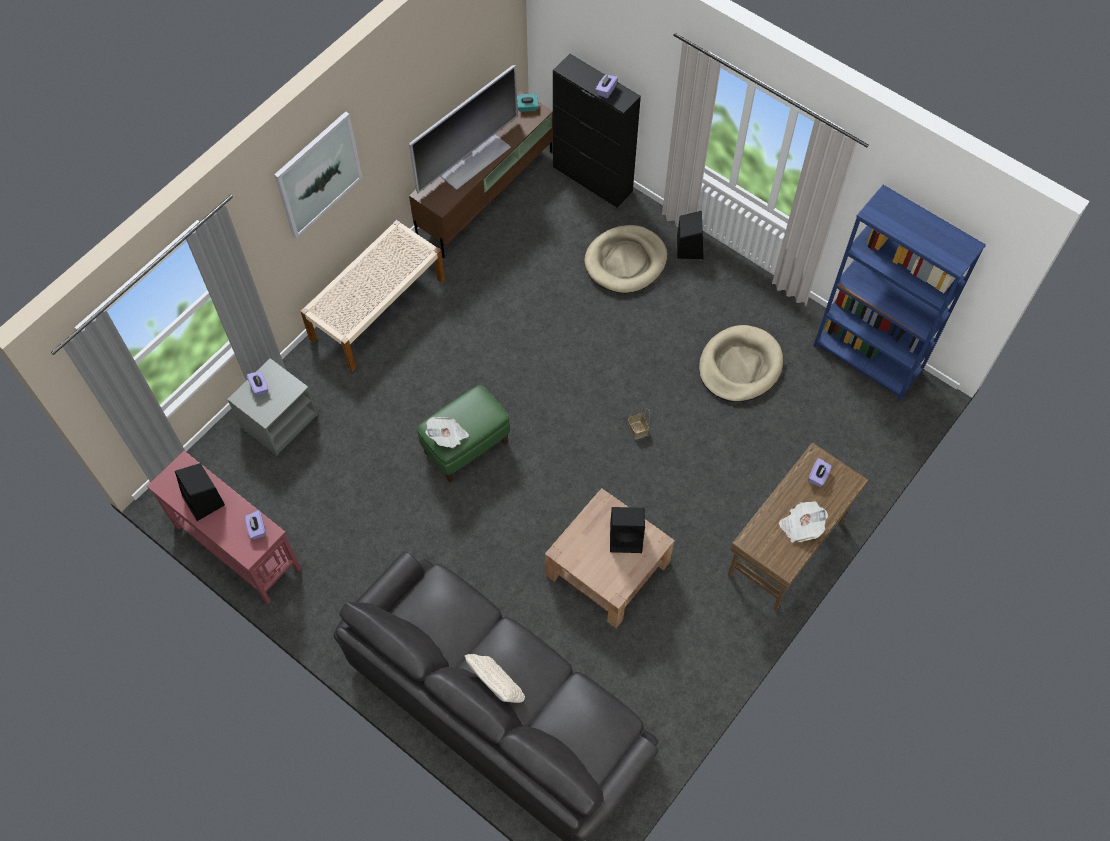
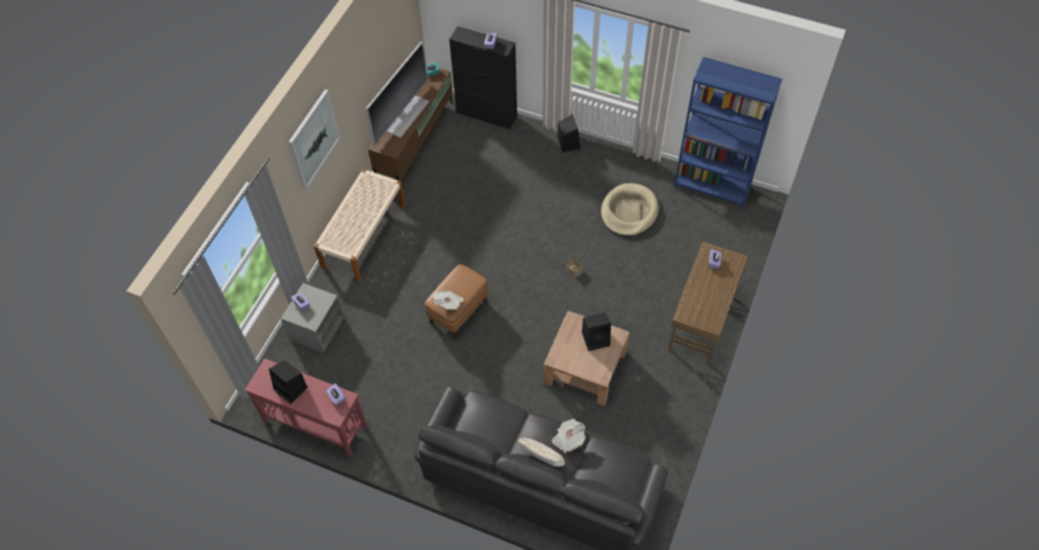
camera: 15 degrees left, 5 degrees down
(466, 447) = (458, 313): green ottoman -> brown ottoman
(625, 261) = (528, 162): beige dog bed -> none
(801, 526) = (714, 297): newspaper -> newspaper (568, 439)

